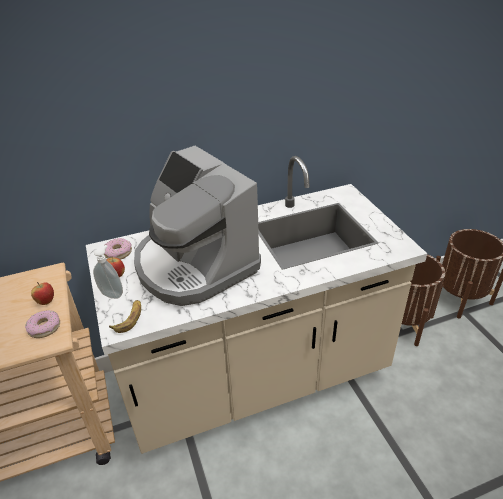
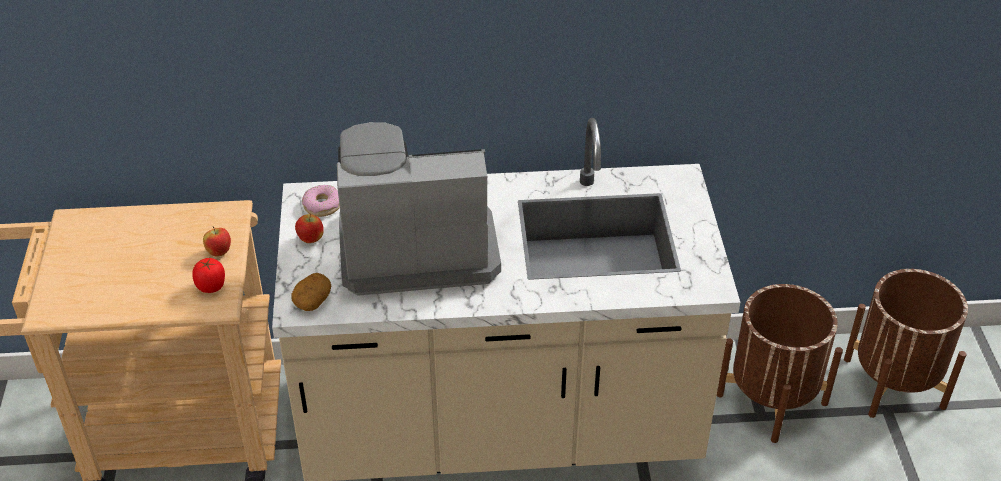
camera: 15 degrees right, 5 degrees up
(44, 327) = (211, 287): donut -> tomato
(112, 294) = (301, 263): soap dispenser -> none
(129, 318) = (312, 300): banana -> potato
(194, 264) = (415, 246): coffee machine -> coffee machine turned 105 degrees clockwise

